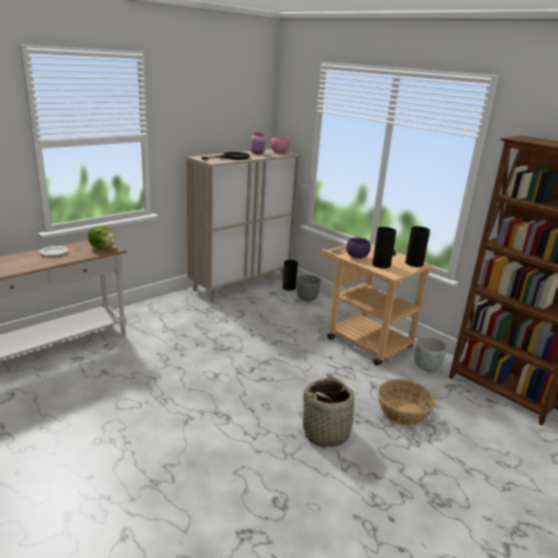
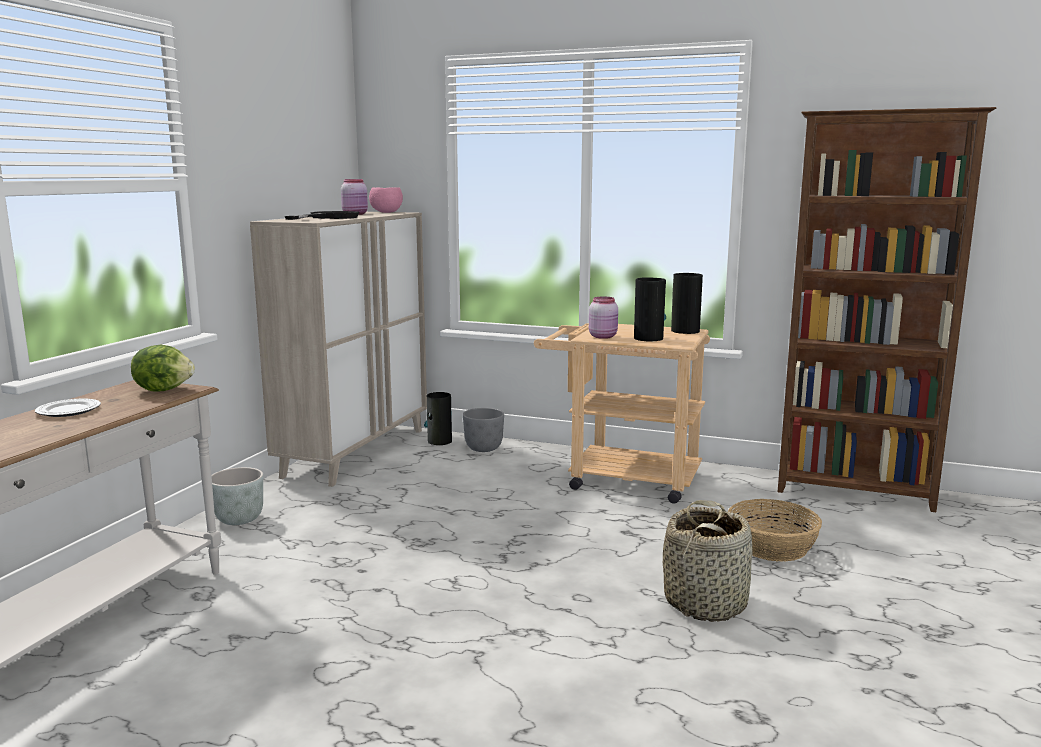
camera: 25 degrees left, 10 degrees down
(357, 257) = (603, 336): purple bowl -> pink jar
(426, 366) = (737, 487): grey planter -> grey planter (239, 519)

